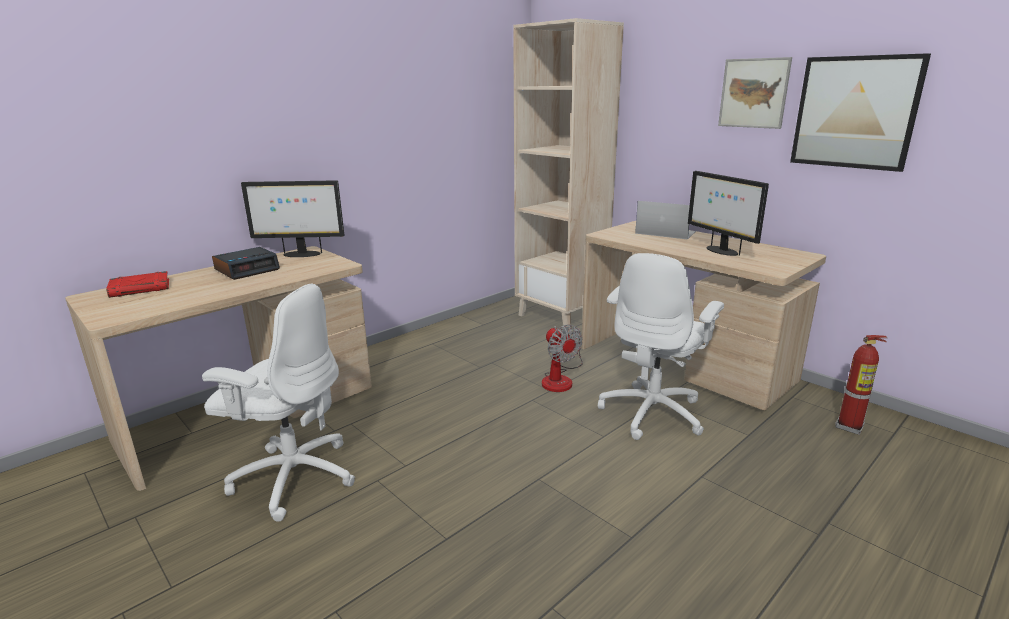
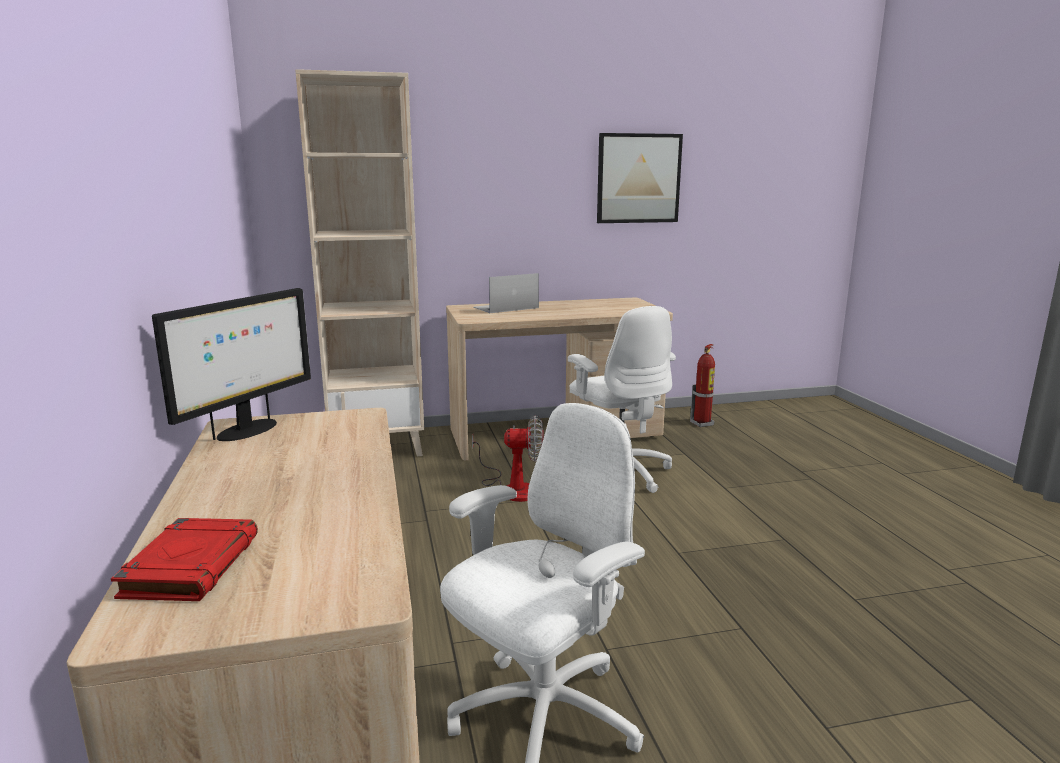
camera: 60 degrees left, 5 degrees down
(247, 269) = (256, 470): alarm clock -> none
(721, 251) = (586, 309): monitor -> none
(753, 93) = (555, 163): picture -> none

